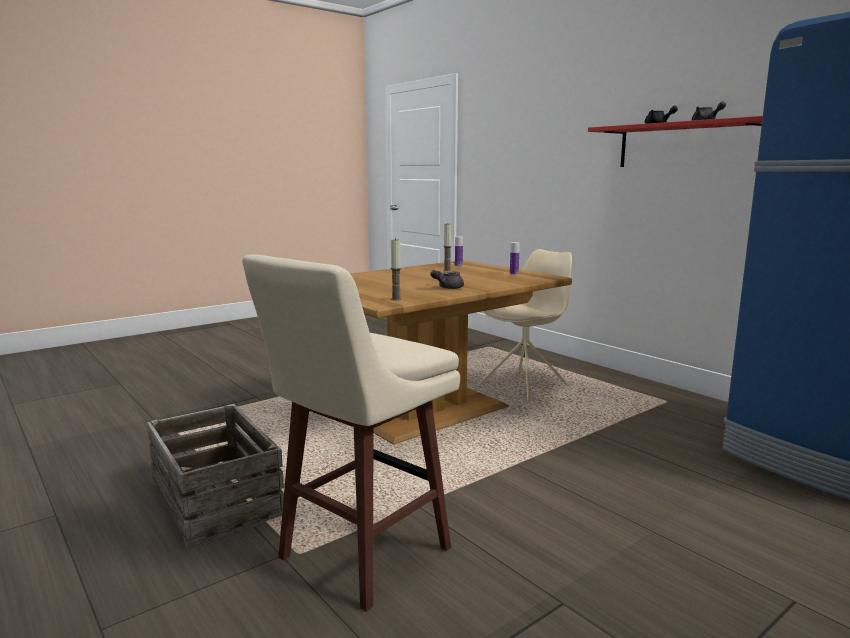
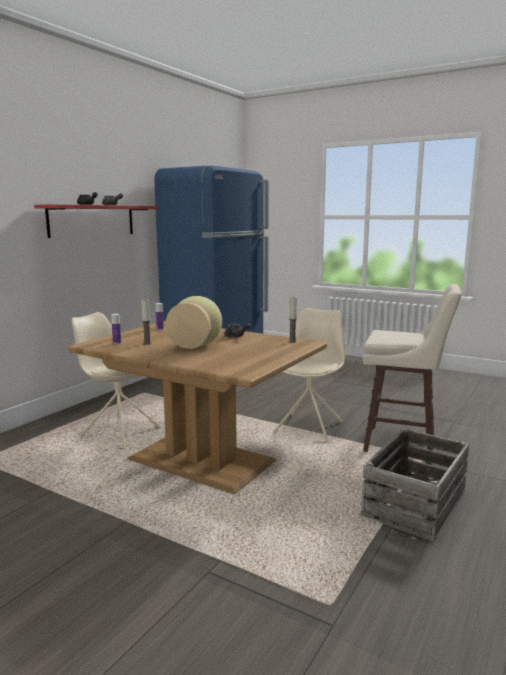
camera: 110 degrees left, 0 degrees up
(420, 278) = (197, 345): none -> vase
(484, 489) = (309, 427): none -> beige chair

